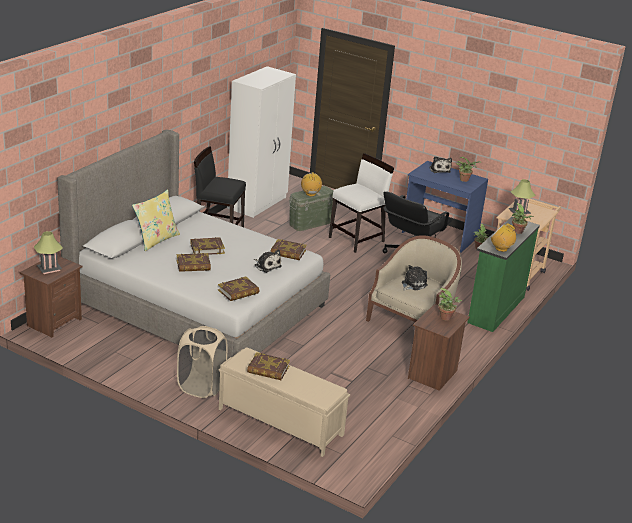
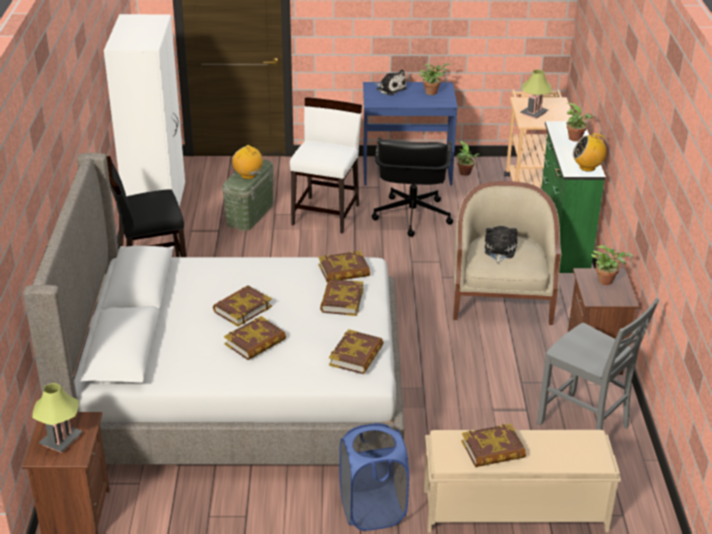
camera: 30 degrees left, 5 degrees up
(156, 240) = (160, 325): yellow pillow -> none
(201, 387) = (372, 510): beige laundry basket -> blue laundry basket
(267, 265) = (341, 301): plush toy -> book
(378, 404) = (584, 426): none -> grey chair

